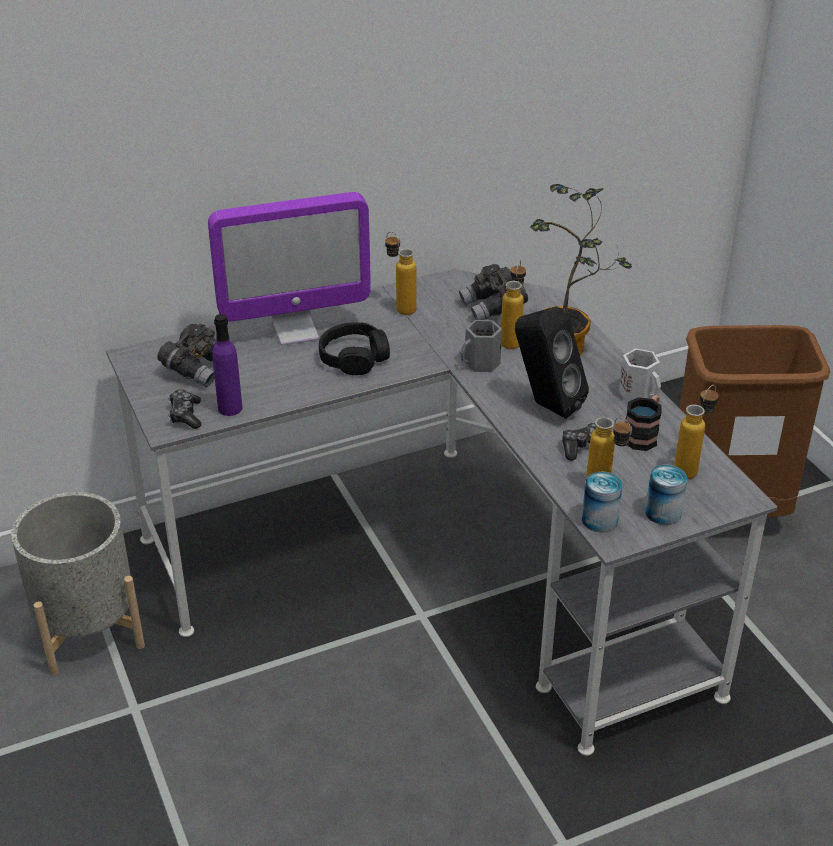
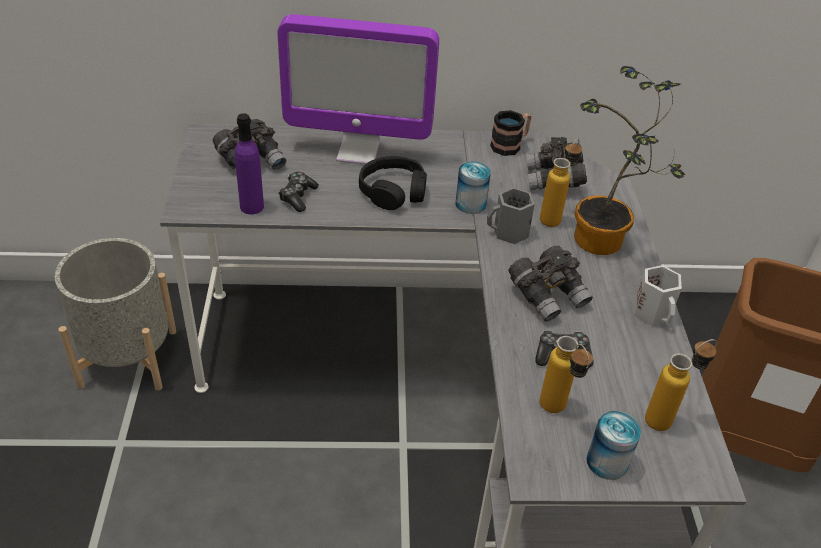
camera: 20 degrees right, 5 degrees up
(185, 415) = (209, 202): game controller -> game controller (298, 197)
(400, 307) = (466, 155): bottle -> none
(545, 405) = (548, 295): black speaker -> grey binoculars
(599, 520) = (532, 445): can -> can (470, 204)
(643, 435) = (633, 362): mug -> mug (510, 145)

